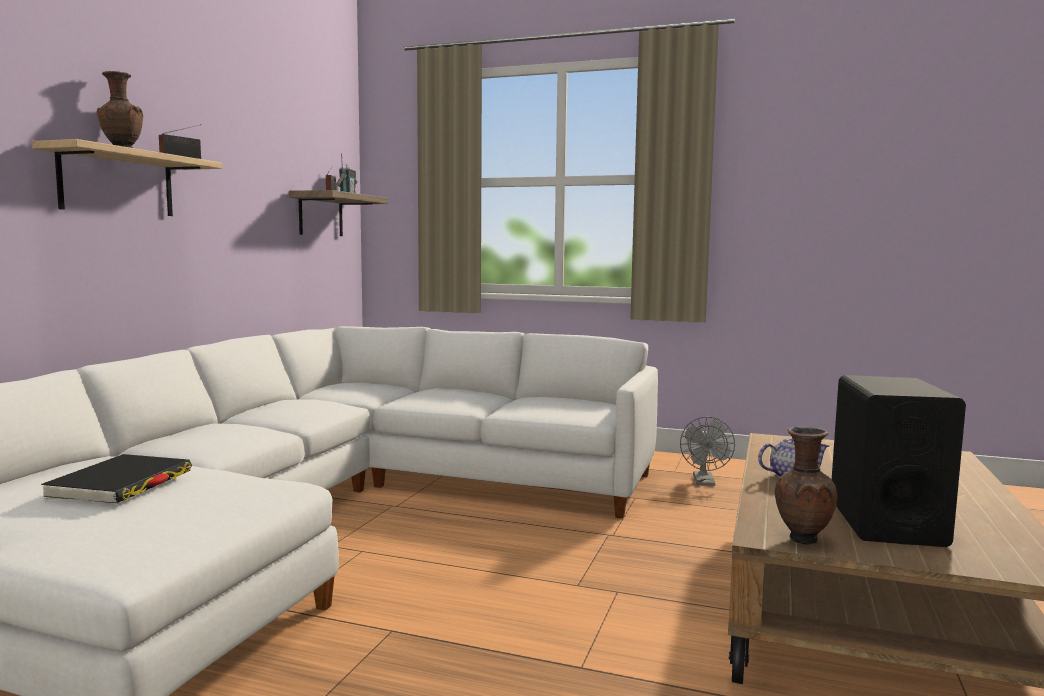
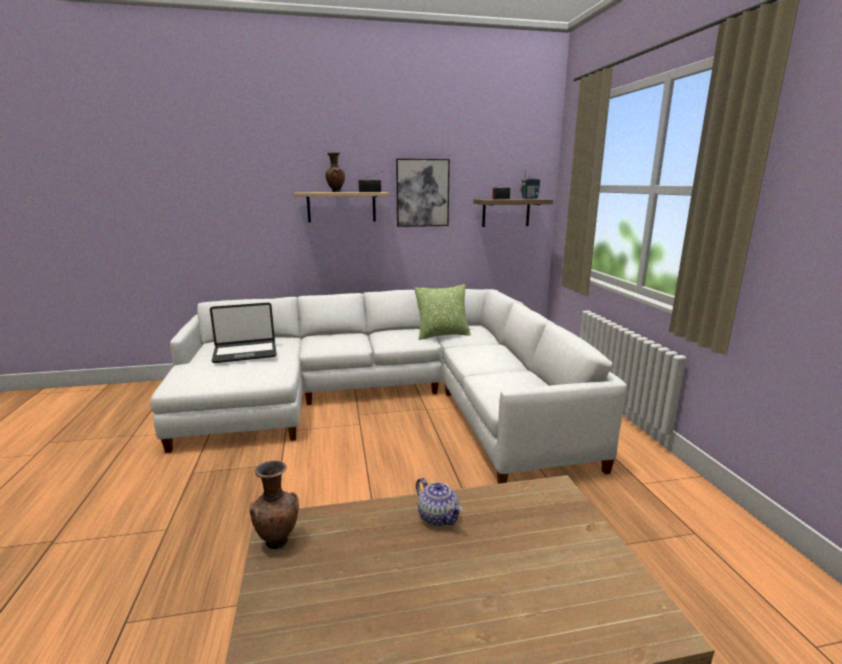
camera: 60 degrees right, 10 degrees up
(121, 485) = (245, 353): black book -> laptop
(231, 173) = (422, 193): none -> picture
(341, 397) = (442, 335): none -> pillow
(705, 482) = (638, 506): grey fan -> none
(885, 522) = (344, 583): black speaker -> none

